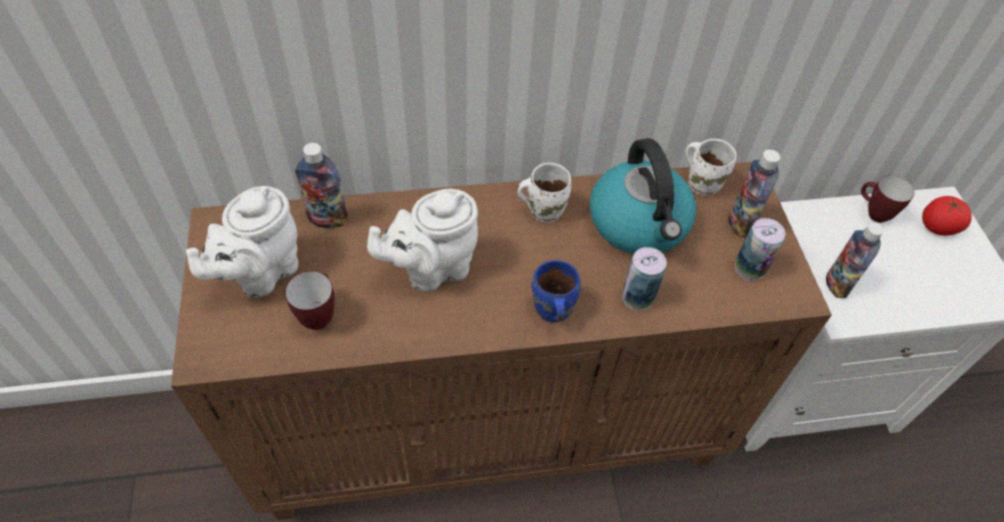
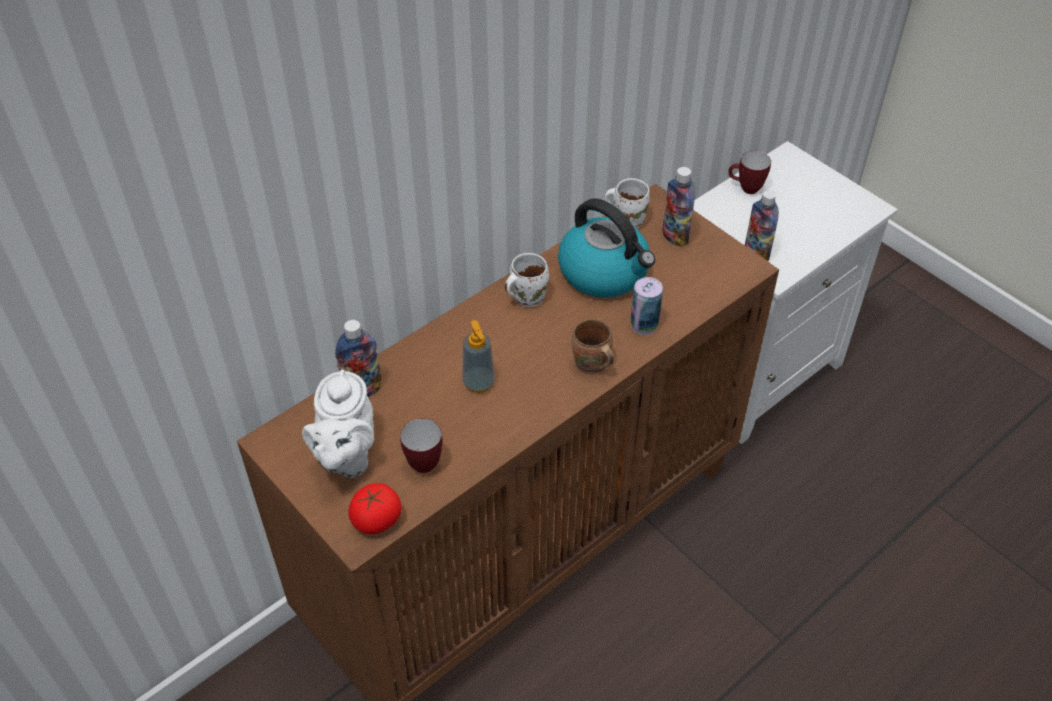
camera: 30 degrees left, 5 degrees down
(431, 269) = (478, 383): white teapot -> soap dispenser
(551, 310) = (591, 365): blue mug -> brown mug
(749, 268) = (704, 265): can -> none
(938, 227) = (795, 177): tomato -> tomato (376, 520)

